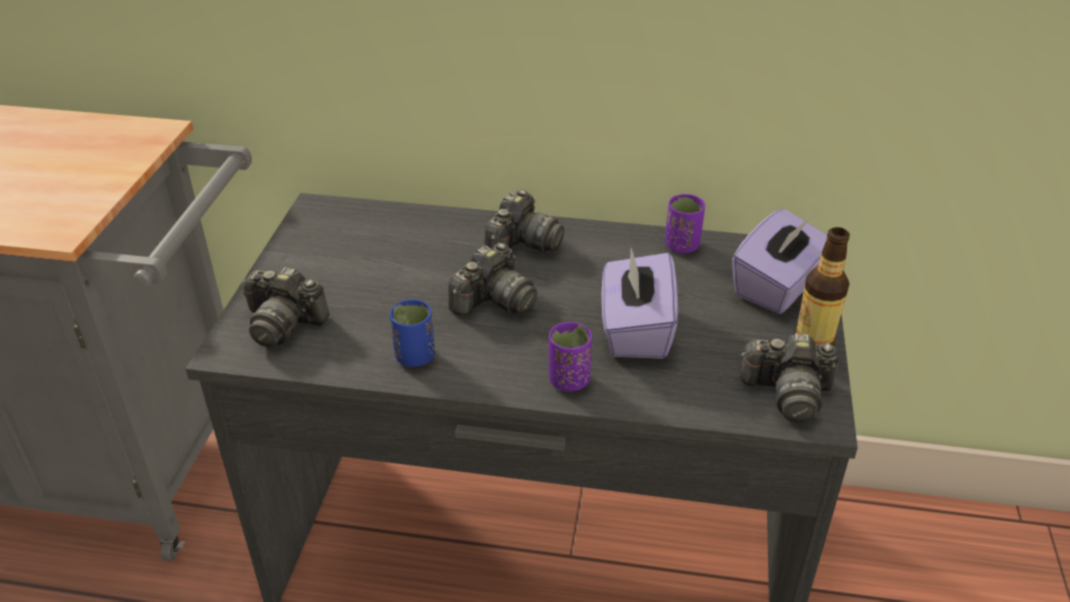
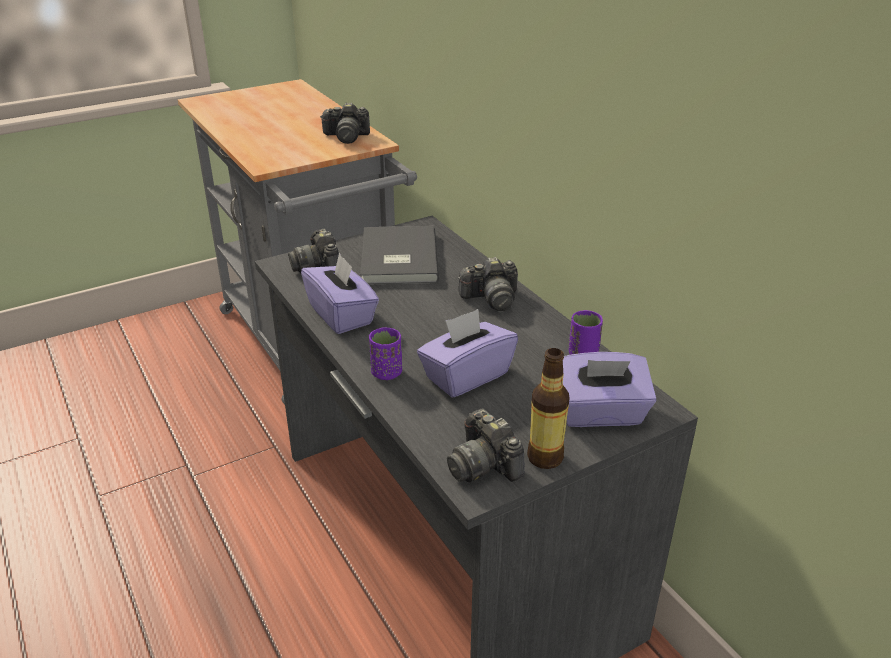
camera: 50 degrees right, 5 degrees down
(356, 262) = (396, 259): none -> grey book
(415, 357) = (342, 315): blue cup -> purple tissue box
(494, 301) = (423, 315): camera -> camera (346, 137)

